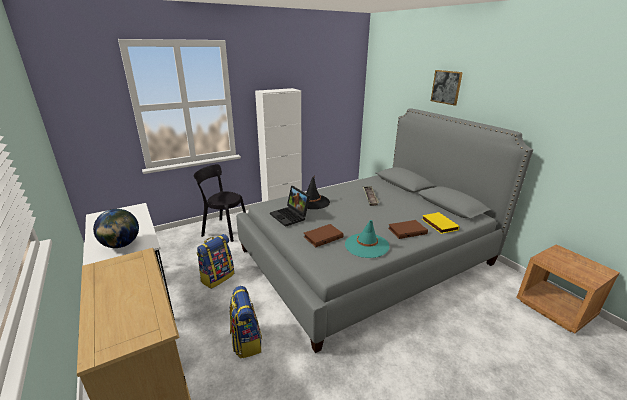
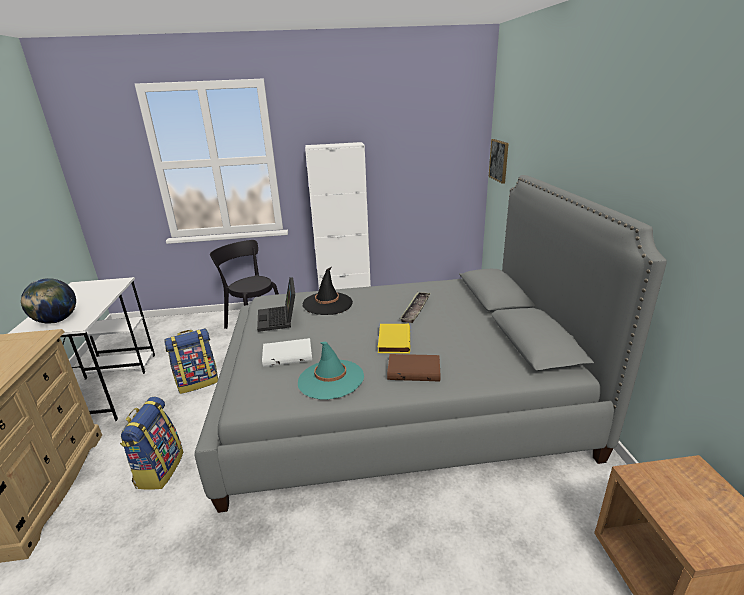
camera: 25 degrees right, 0 degrees up
(323, 237) = (288, 354): brown book -> white book
(438, 224) = (477, 370): yellow book -> yellow book (393, 340)
(446, 87) = (571, 139): picture -> picture (499, 160)

